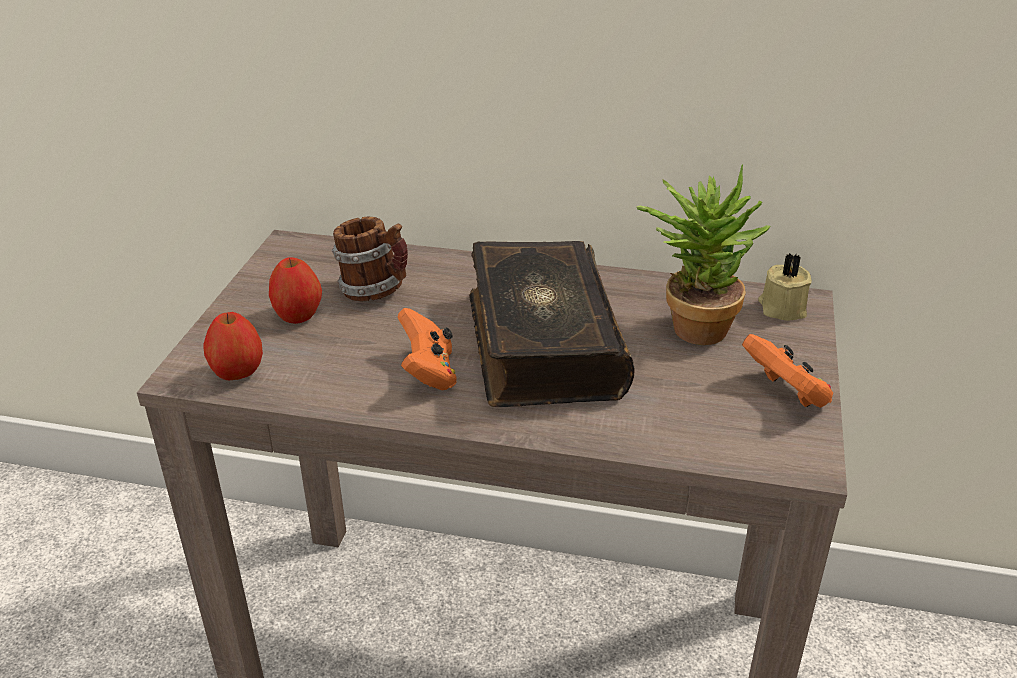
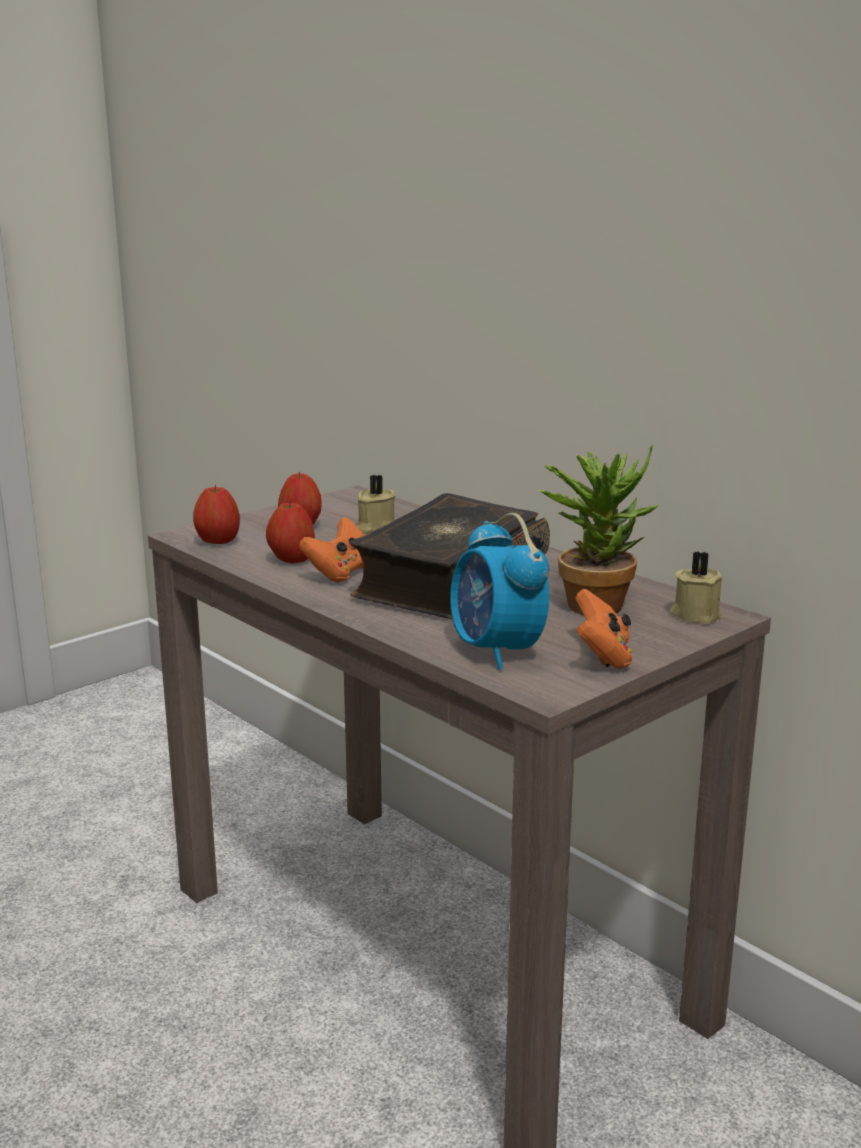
camera: 35 degrees right, 15 degrees down
(355, 372) = (292, 560): none -> apple
(375, 291) = (374, 528): mug -> beige candle
(702, 426) = (496, 651): none -> alarm clock

